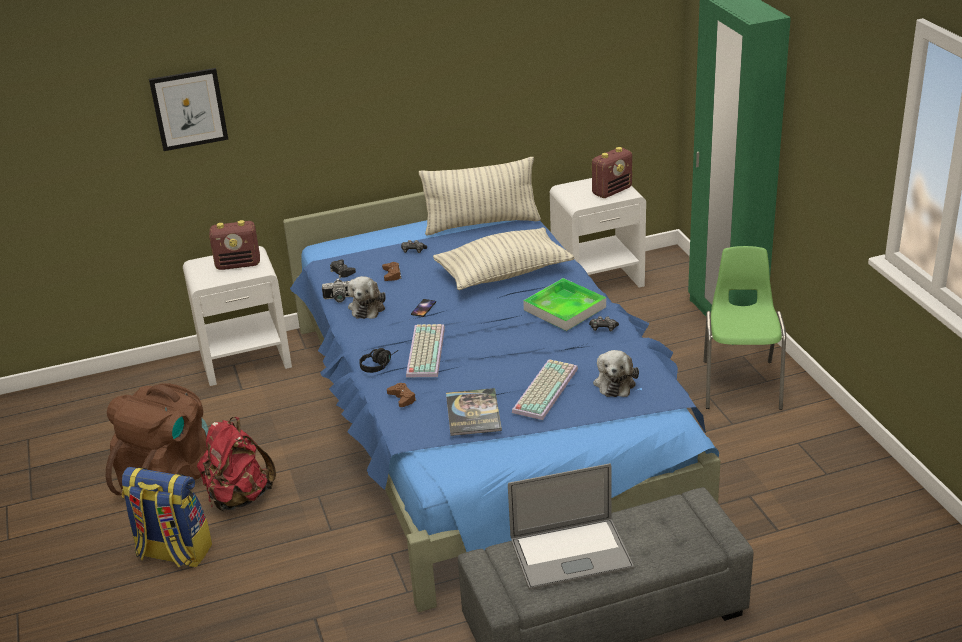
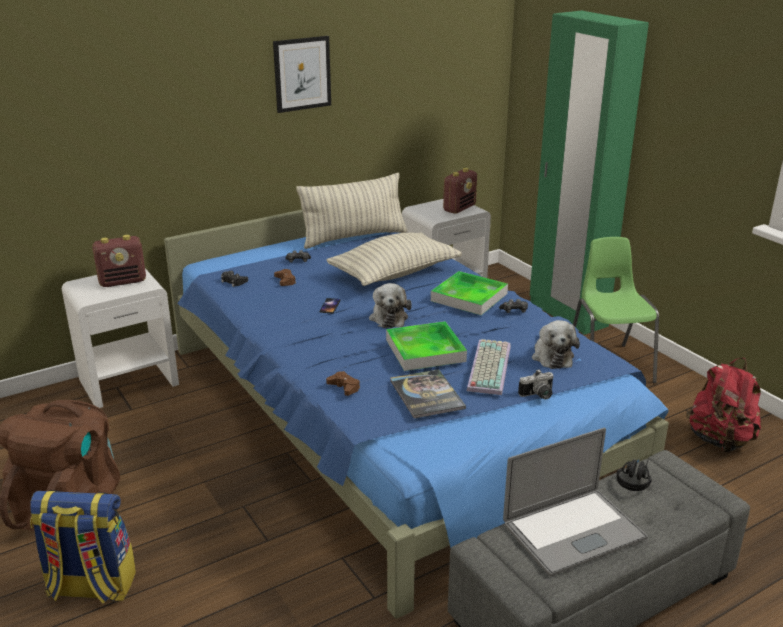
camera: 15 degrees left, 5 degrees down
(189, 109) = (69, 119): picture -> picture (302, 74)
(239, 497) = (154, 517): red backpack -> red backpack (720, 440)
(338, 299) = (238, 304): camera -> camera (538, 395)
(368, 307) = (272, 309): plush toy -> plush toy (388, 317)
(379, 364) = (306, 358): black headphones -> black headphones (634, 479)
(424, 351) = (348, 342): keyboard -> none
(493, 366) = (425, 350): none -> tray

